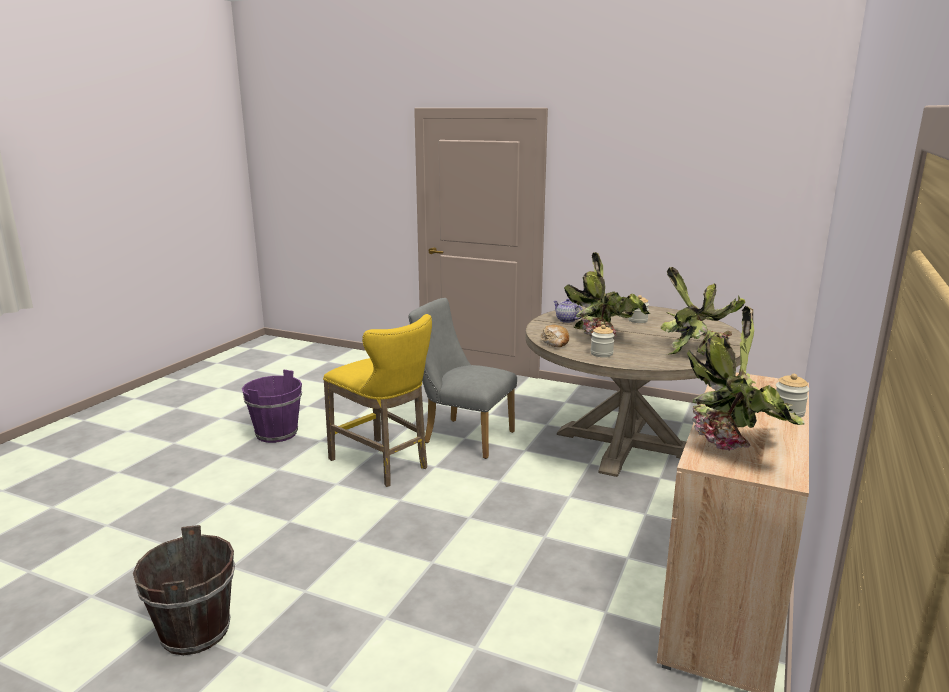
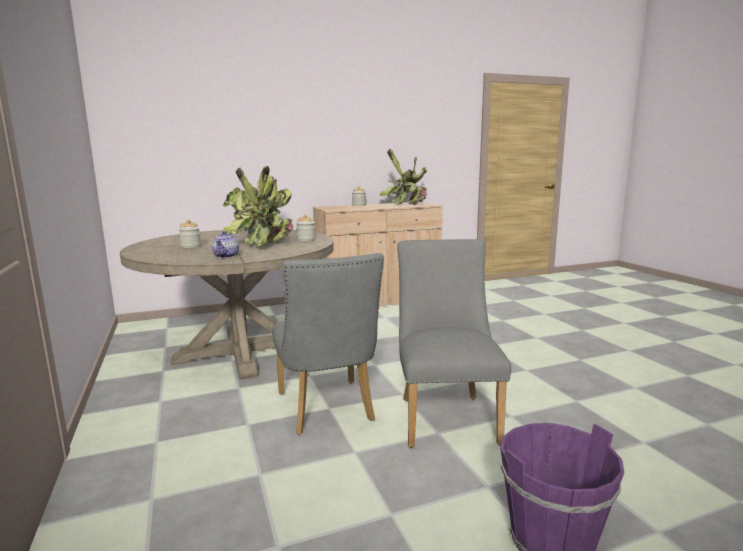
camera: 135 degrees left, 5 degrees down
(196, 632) = (659, 364): brown bucket -> none
(383, 464) = (445, 416): yellow stool -> grey chair
(555, 342) = (304, 248): bread -> none

